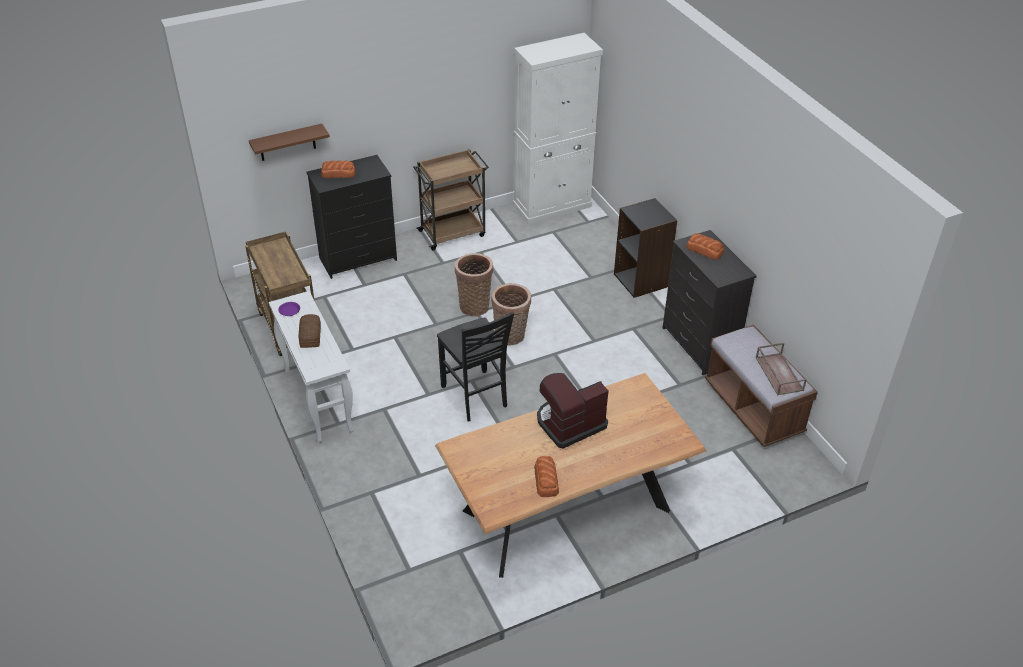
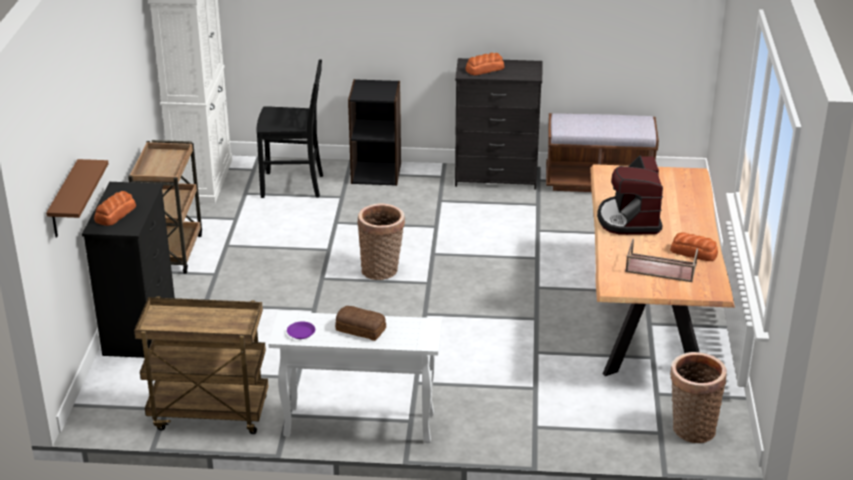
camera: 60 degrees left, 10 degrees down
(474, 305) = (309, 276): basket -> basket (691, 428)
(475, 397) = (451, 319): black chair -> black chair (294, 186)
(778, 373) = (623, 122): brown tray -> brown tray (660, 268)

